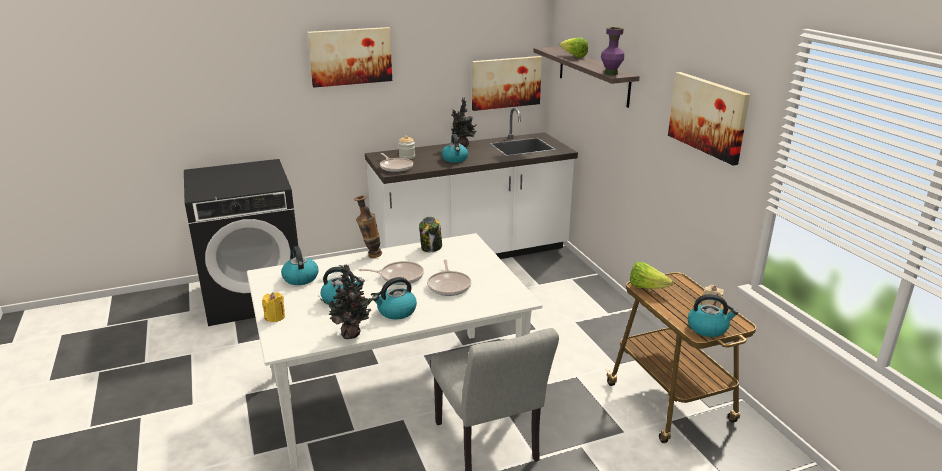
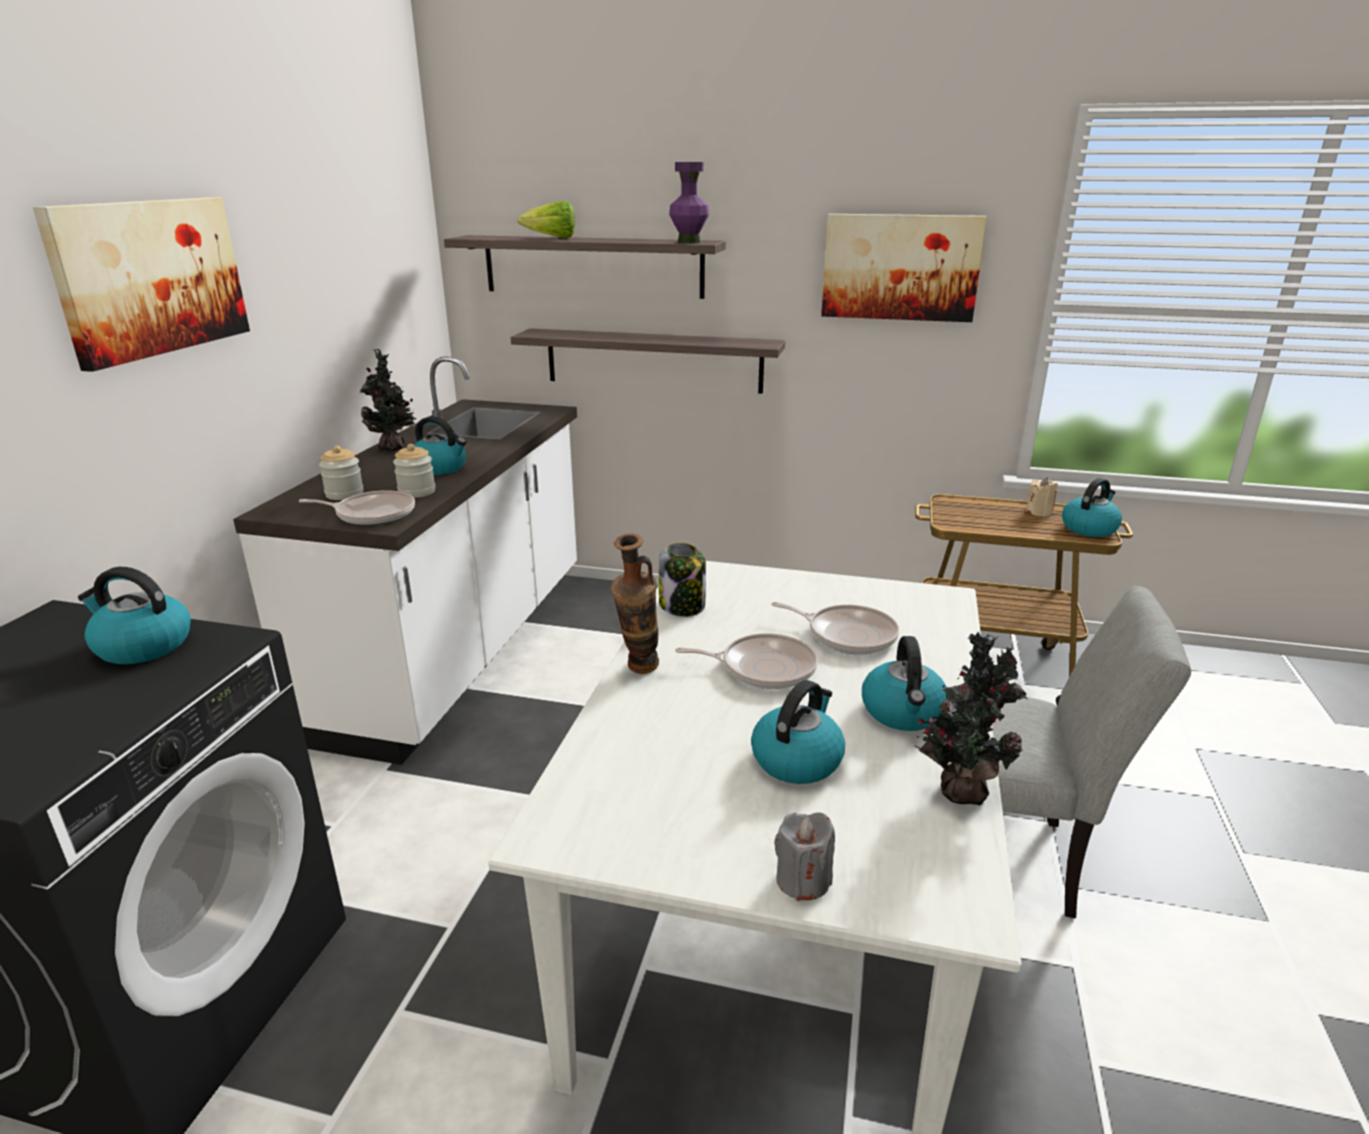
camera: 55 degrees left, 0 degrees up
(275, 317) = (803, 880): yellow candle -> grey candle
(300, 278) = (636, 785): kettle -> kettle (142, 646)
(399, 276) = (763, 668): frying pan -> frying pan turned 60 degrees clockwise
(426, 165) = (417, 492): none -> jar
(506, 82) = (403, 315): picture -> none
(607, 137) = (653, 360): none -> shelf
(647, 287) = (959, 521): lettuce -> none

